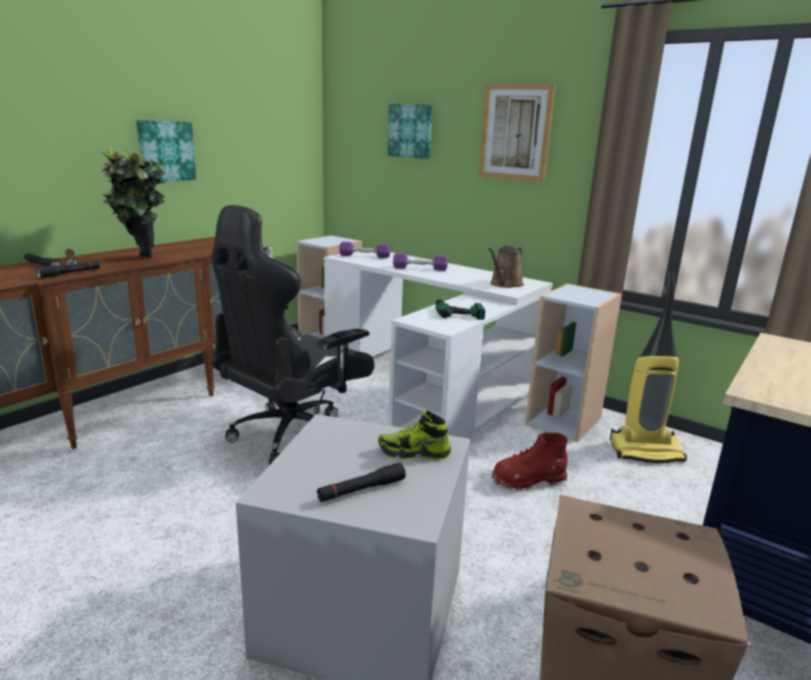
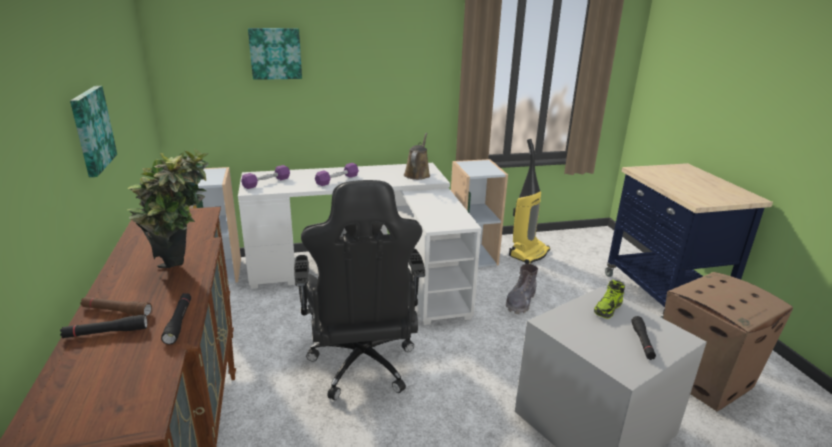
camera: 50 degrees left, 5 degrees up
(457, 311) = (437, 207): power drill -> none
(505, 284) = (417, 174): brown watering can -> brown watering can turned 150 degrees counterclockwise
(515, 132) = (386, 50): picture -> none
(528, 480) = (520, 302): red boot -> grey boot

